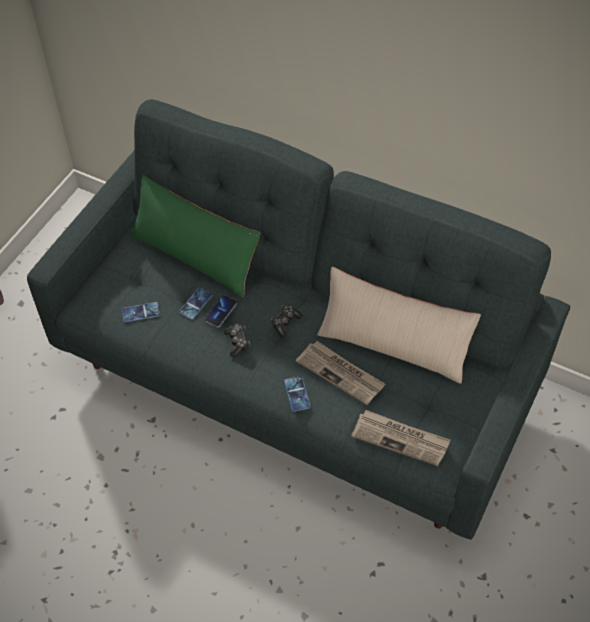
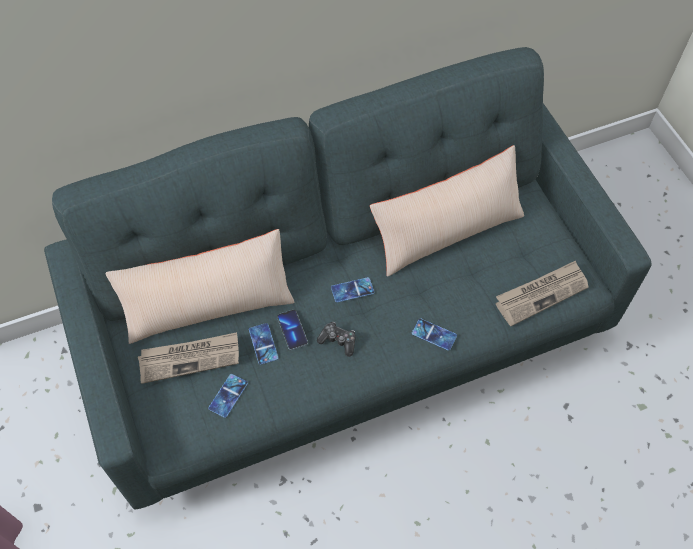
camera: 50 degrees left, 5 degrees up
(195, 255) = (208, 306): green pillow -> beige pillow
(285, 323) = (352, 290): game controller -> phone
(341, 374) = (442, 288): newspaper -> newspaper (190, 358)

